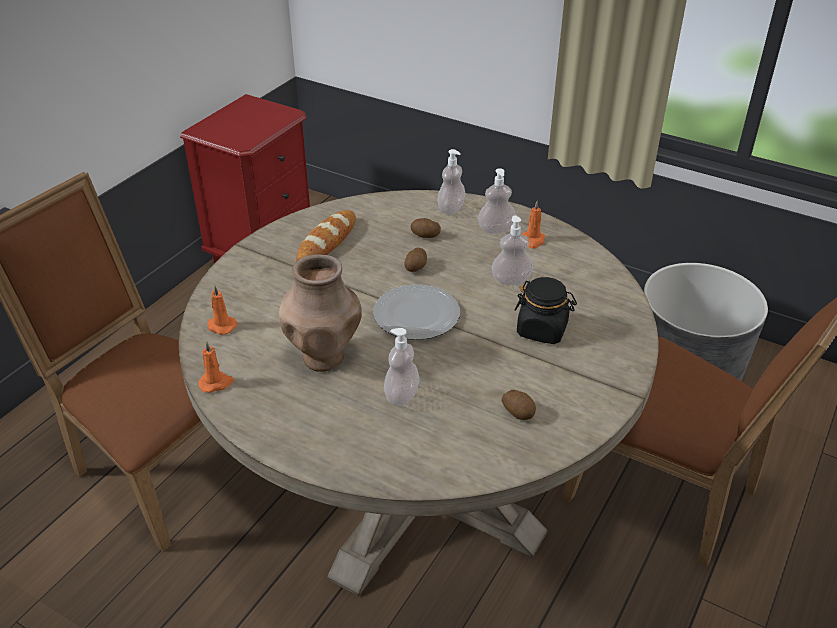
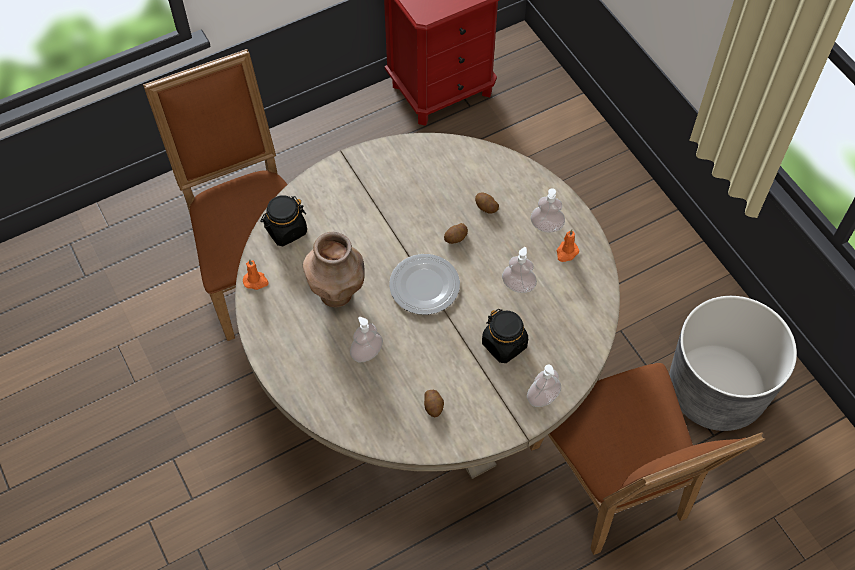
camera: 30 degrees right, 20 degrees up
(221, 326) = (286, 230): orange candle -> black jar
(327, 242) = (407, 179): bread -> none
(451, 208) = (527, 186): soap dispenser -> soap dispenser (542, 397)

